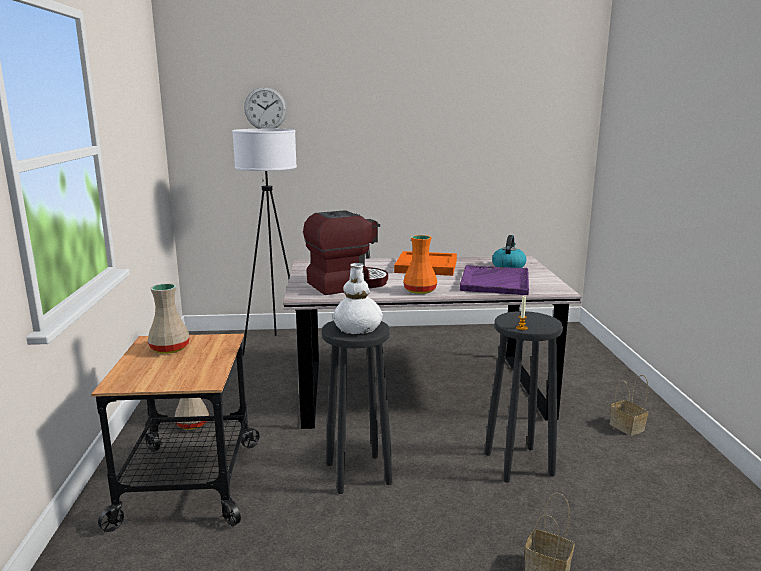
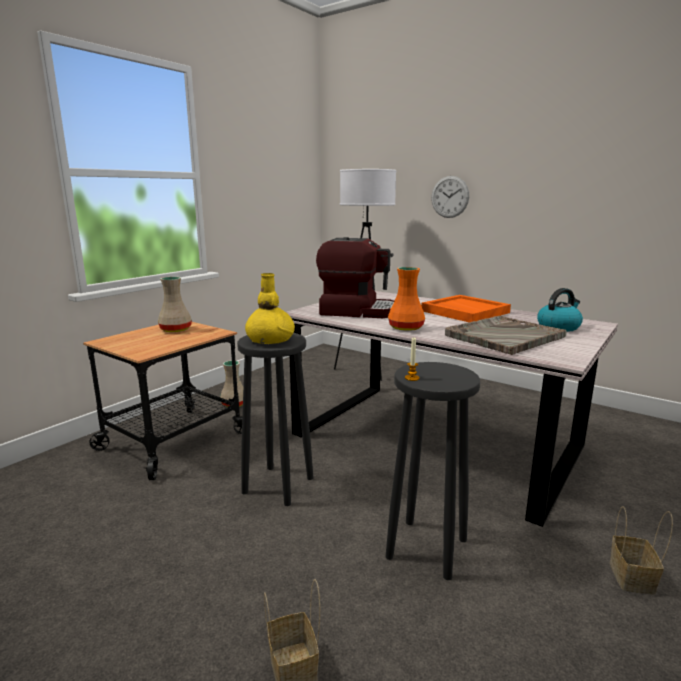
camera: 40 degrees right, 0 degrees up
(265, 108) = (392, 154): wall clock -> wall clock (450, 197)
(357, 329) = (270, 340): white vase -> yellow vase
(494, 282) = (503, 336): purple tray -> grey tray

